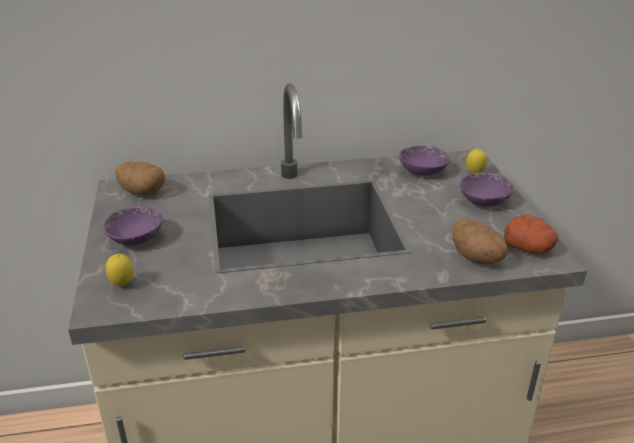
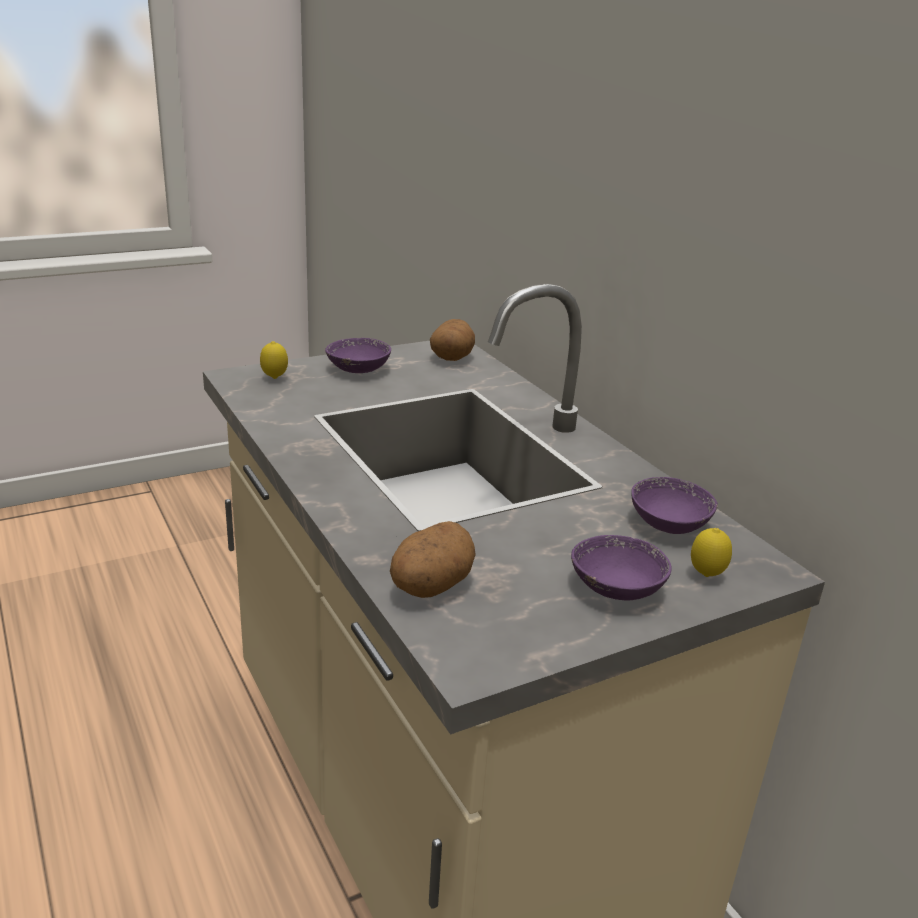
camera: 70 degrees right, 5 degrees down
(529, 248) = (488, 639): potato -> none

